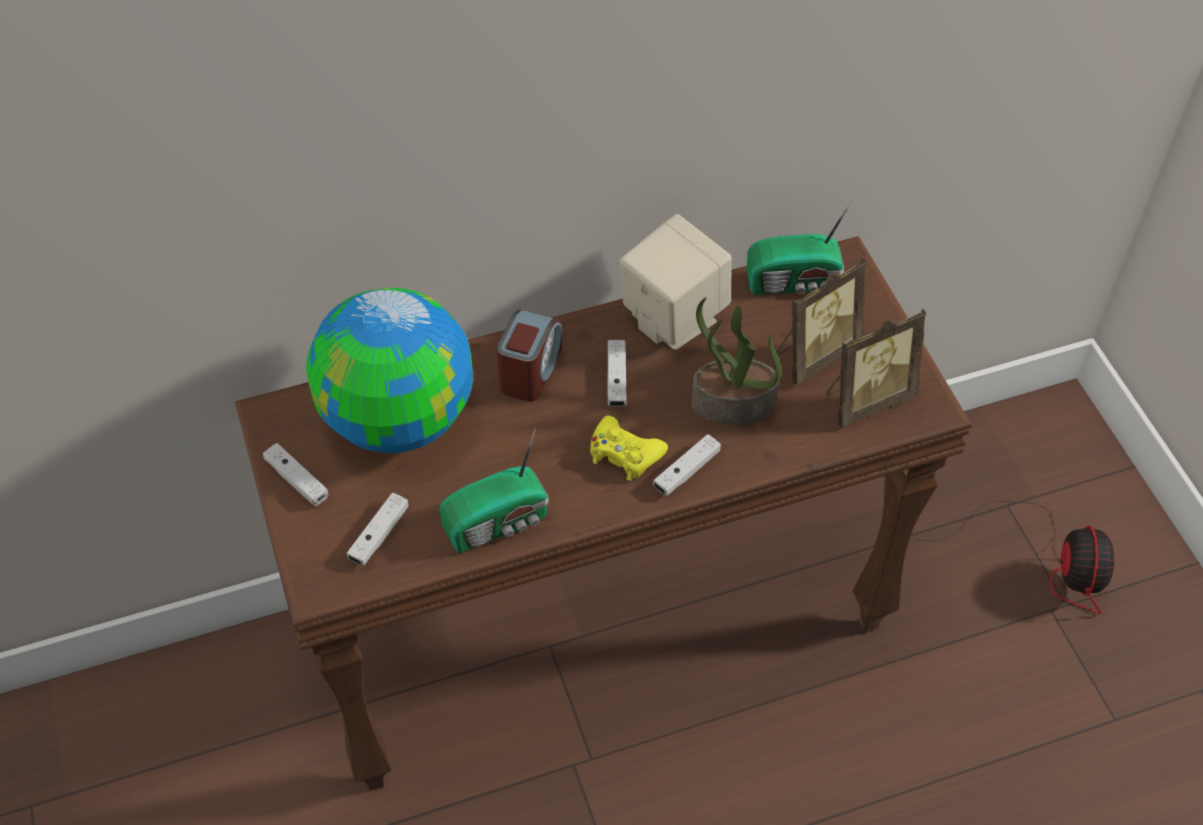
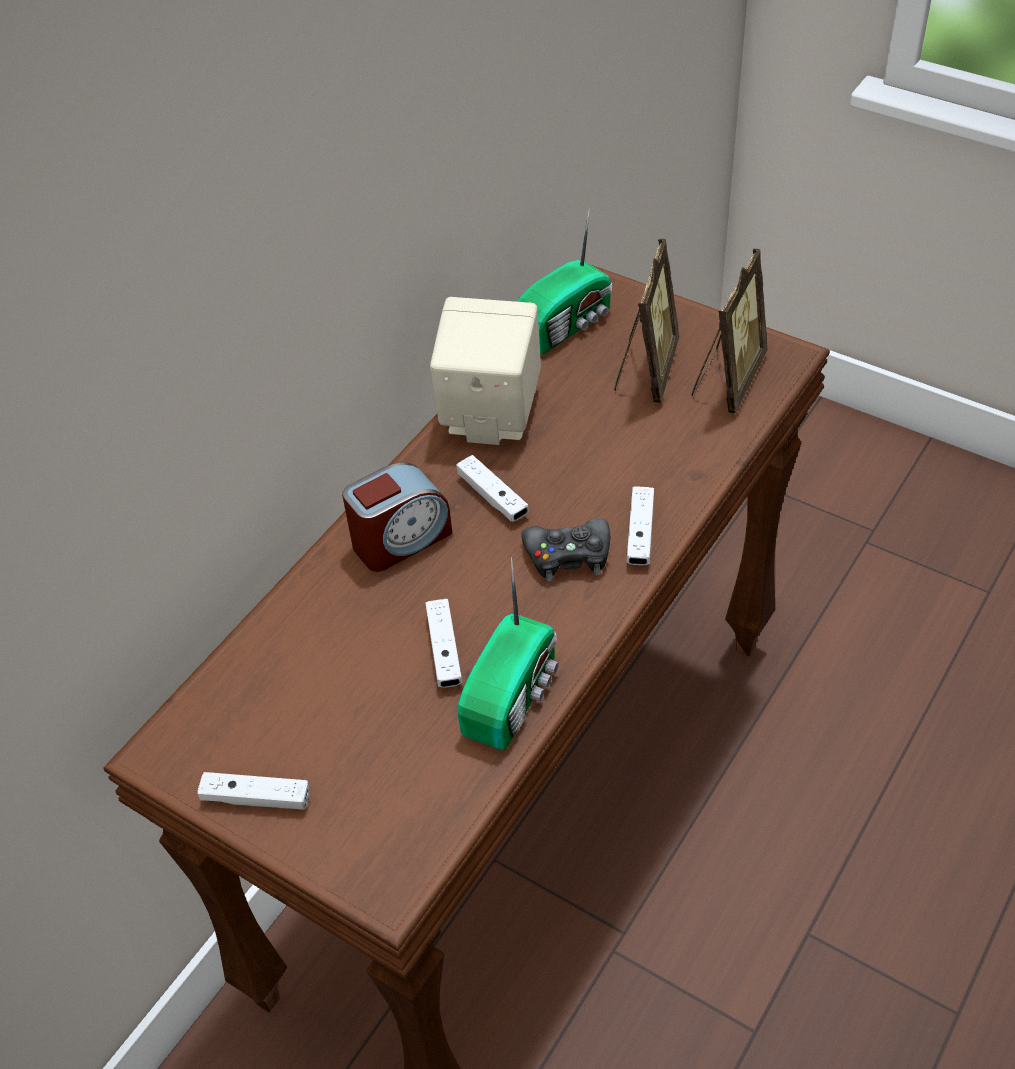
camera: 35 degrees left, 5 degrees down
(379, 535) = (402, 790): white game controller -> white game controller (444, 651)
(399, 419) = (310, 666): globe -> none
(530, 370) = (401, 539): alarm clock -> alarm clock turned 75 degrees clockwise
(624, 454) = (568, 555): yellow game controller -> black game controller
(732, 405) = (620, 454): potted plant -> none
(1046, 562) = (829, 508): fan -> none

